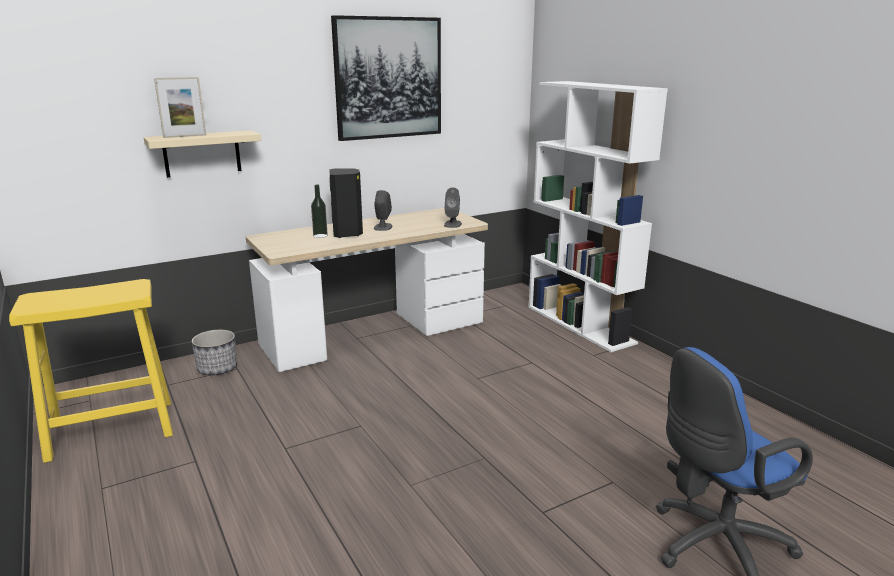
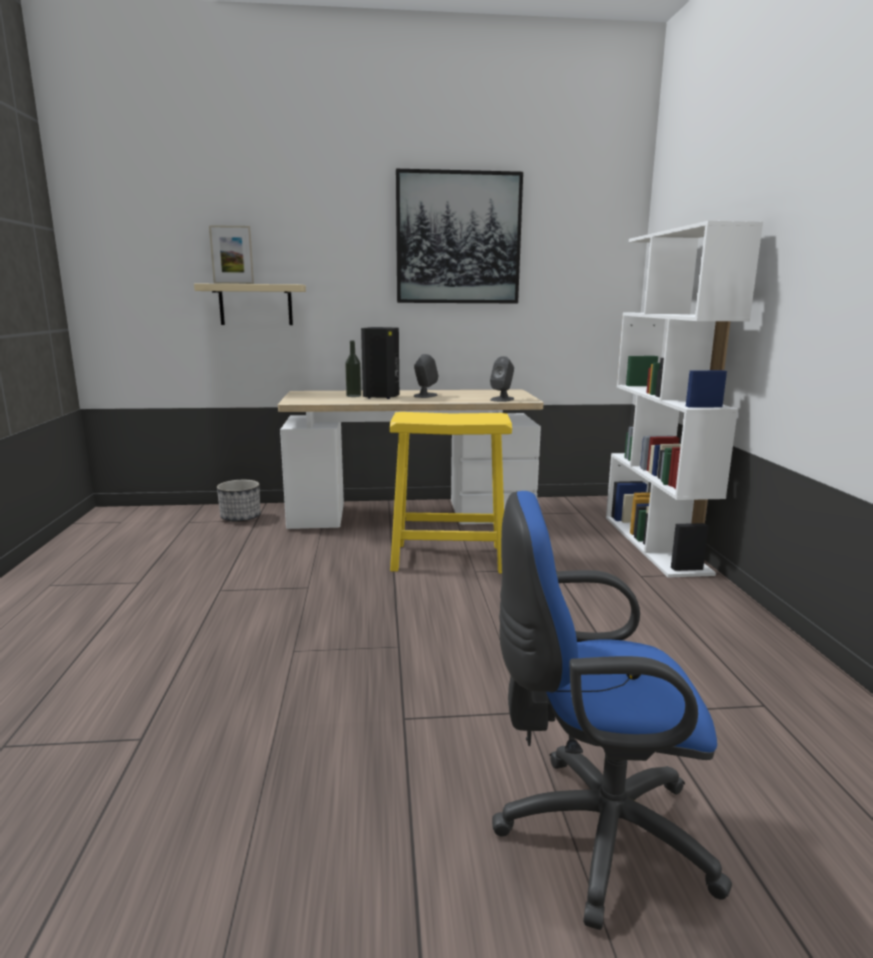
camera: 25 degrees right, 5 degrees down
(111, 429) = (109, 545): yellow stool -> yellow stool (447, 557)

